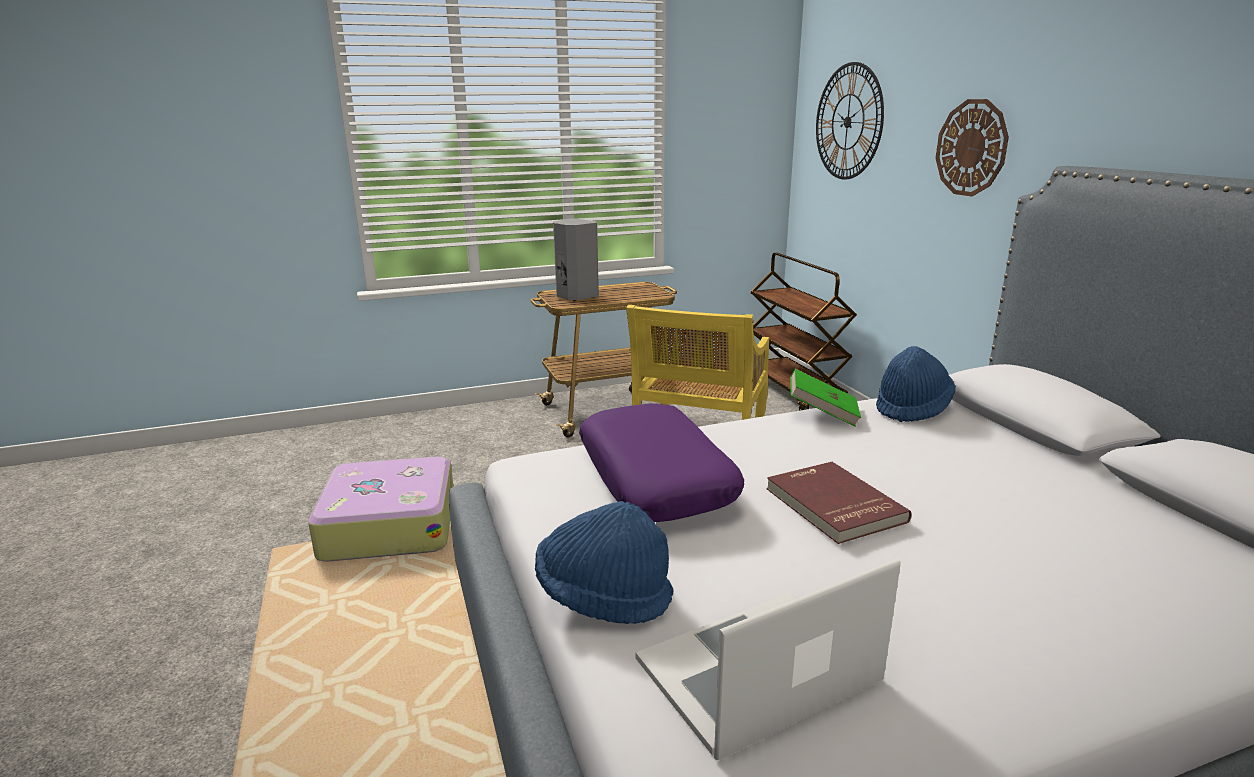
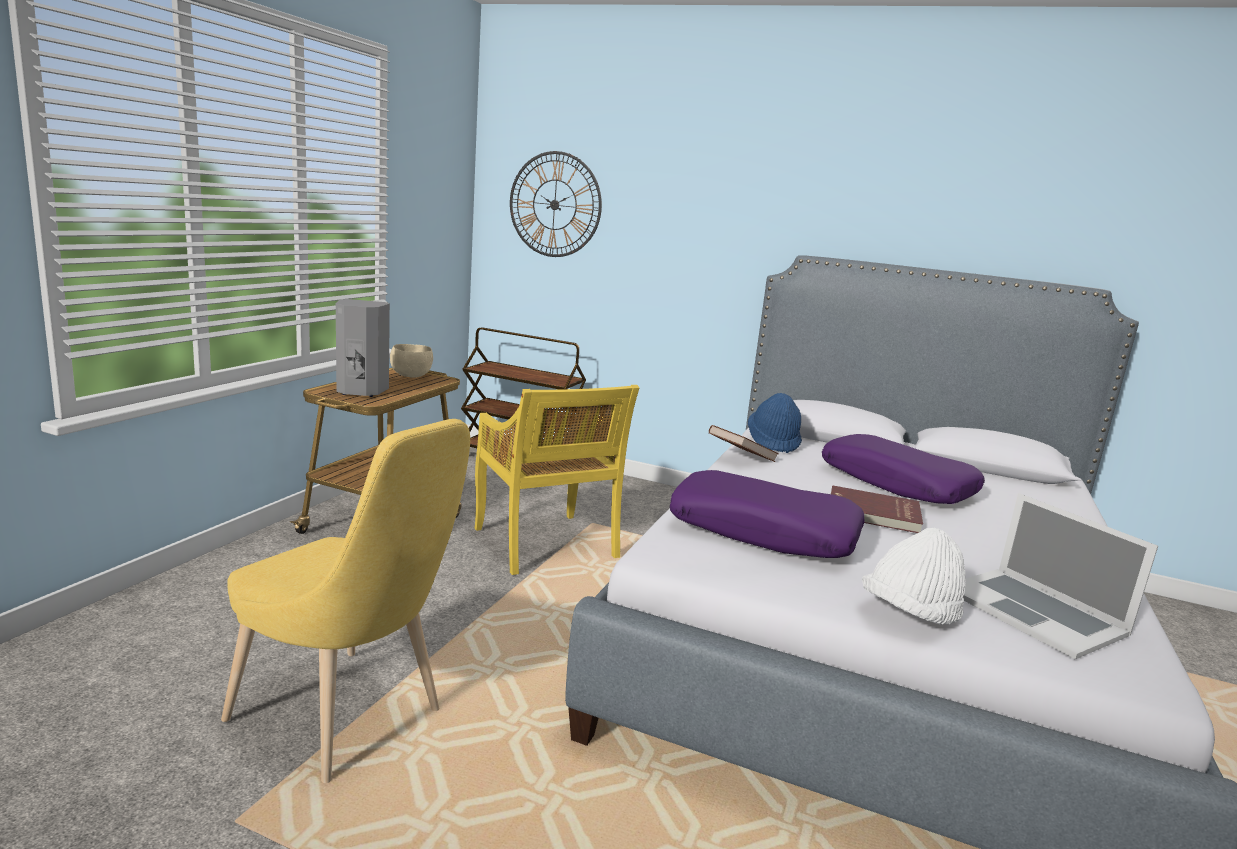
camera: 50 degrees left, 5 degrees down
(389, 525) = (346, 720): suitcase -> yellow chair
(603, 597) = (910, 614): blue hat -> white hat
(643, 289) = (411, 376): none -> beige bowl
(758, 671) = (1034, 611): laptop -> laptop turned 45 degrees counterclockwise
(822, 414) = (741, 458): green book -> brown book
(971, 148) = (702, 237): wall clock -> none
(979, 491) = (897, 483): none -> purple pillow

